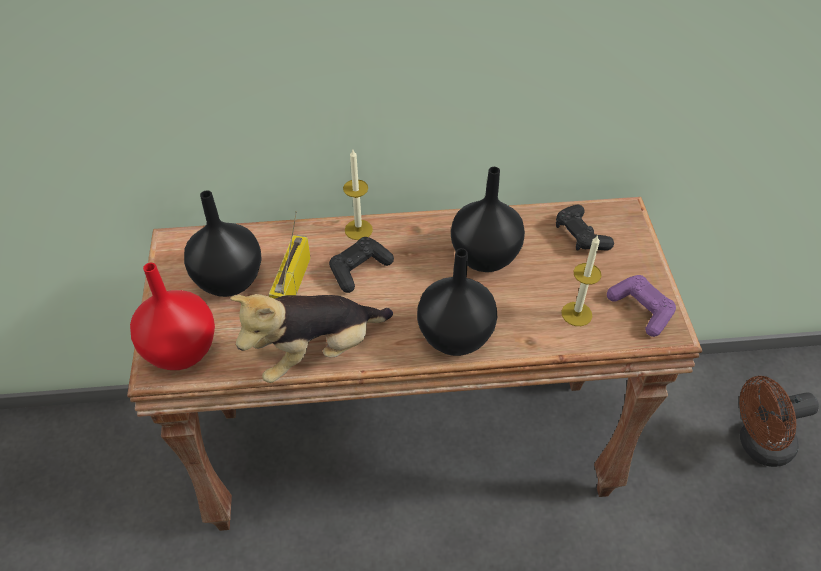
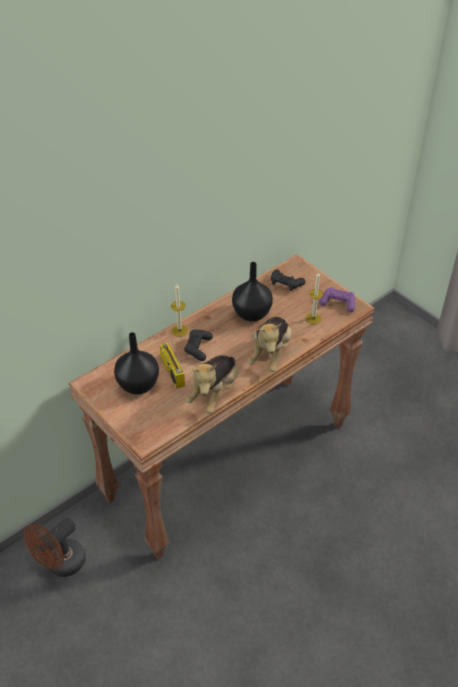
camera: 35 degrees left, 5 degrees down
(182, 349) = (148, 426): red vase -> none
(456, 336) = (270, 354): black vase -> plush toy
(757, 446) = (391, 364): brown fan -> brown fan (61, 565)

